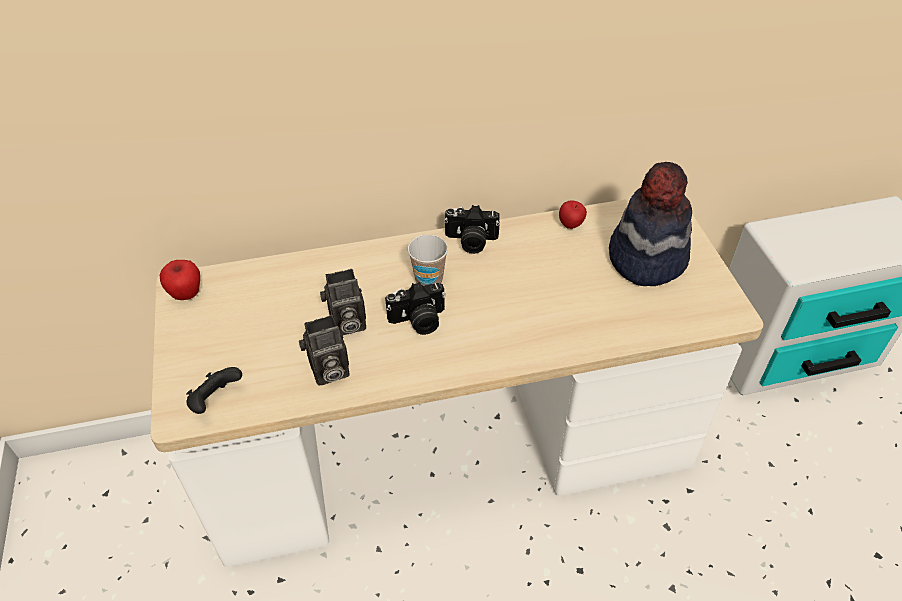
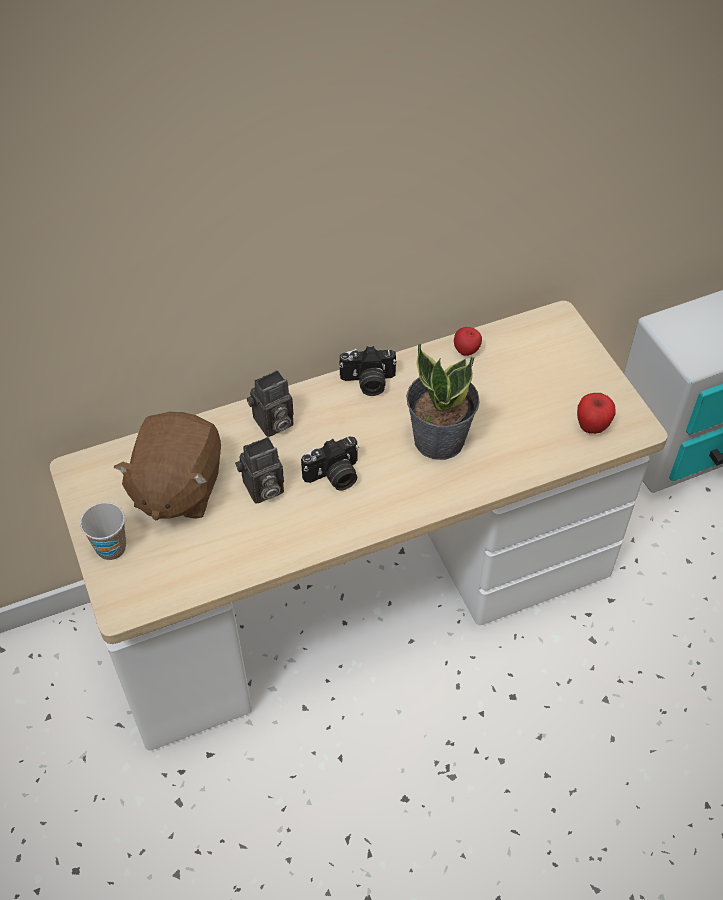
camera: 10 degrees left, 5 degrees up
(186, 294) = (87, 479): apple -> apple (592, 427)
(215, 401) = (153, 586): black game controller -> none
(266, 312) = (177, 488): none -> brown plush toy
(328, 372) = (257, 541): camera -> camera (272, 424)
(429, 280) = (334, 431): cup -> cup (111, 548)
(529, 299) = (439, 439): none -> potted plant
(646, 257) = (547, 378): hat -> none

